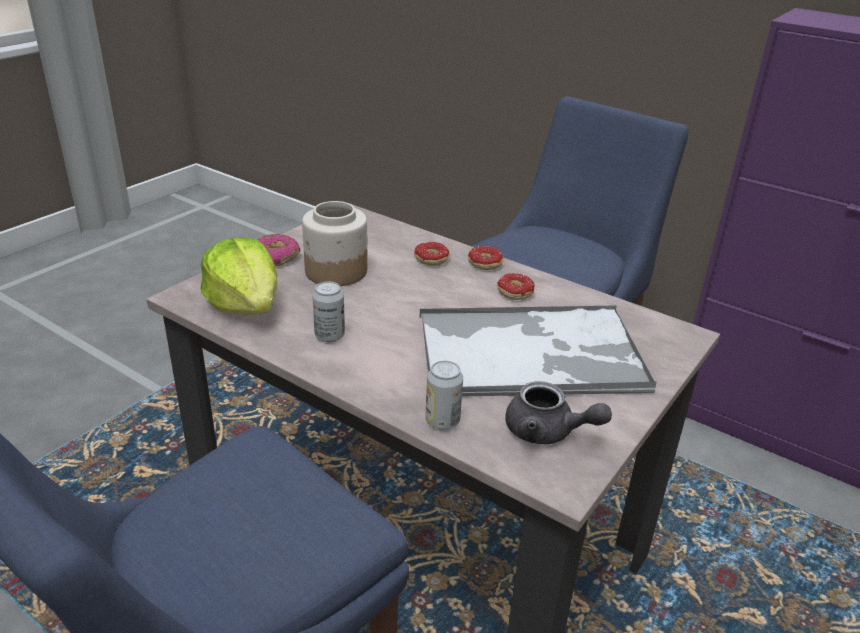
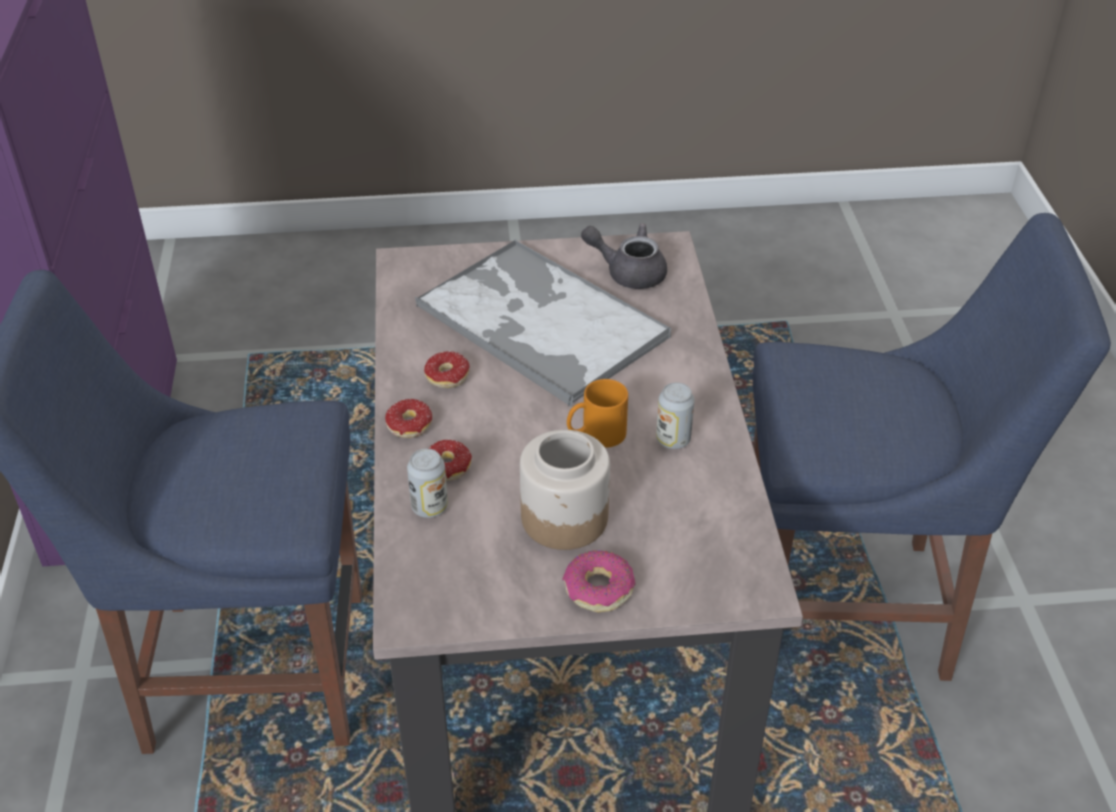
camera: 130 degrees left, 10 degrees up
(246, 305) = (708, 531): lettuce -> none
(380, 312) = (596, 435): none -> orange mug
(442, 421) = (684, 319): can -> can (429, 507)
(547, 432) = (628, 272): grey teapot -> grey teapot turned 60 degrees counterclockwise

